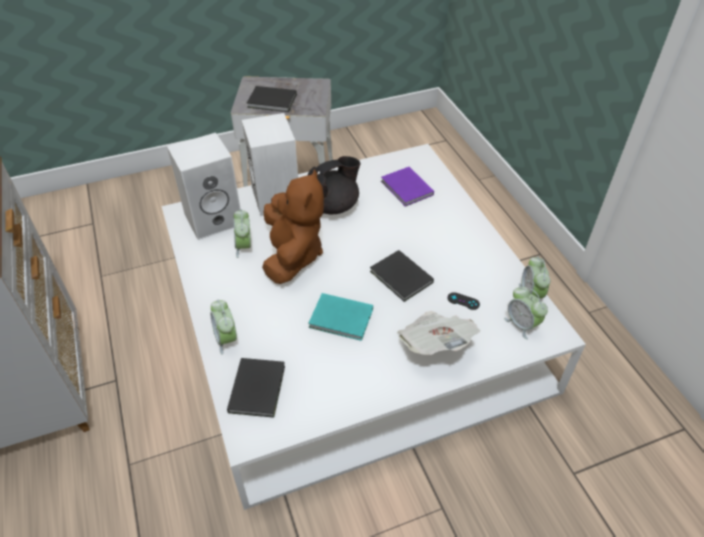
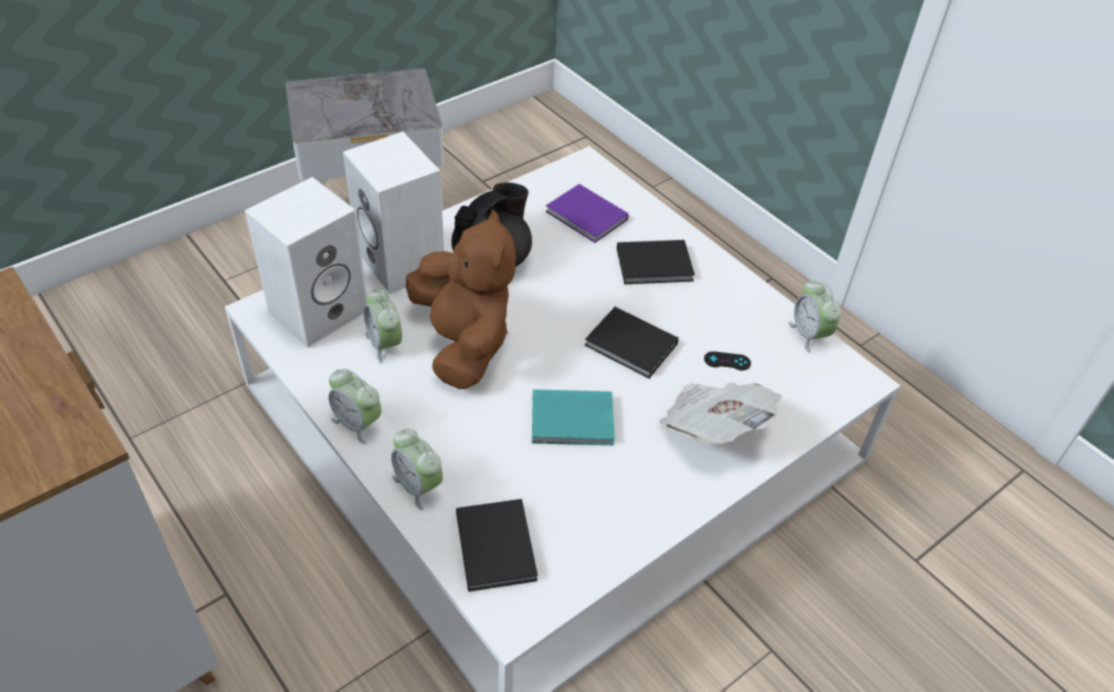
camera: 20 degrees left, 0 degrees up
(273, 101) = (353, 115): black book -> black book (656, 265)
(521, 324) = (813, 377): alarm clock -> alarm clock (358, 423)

